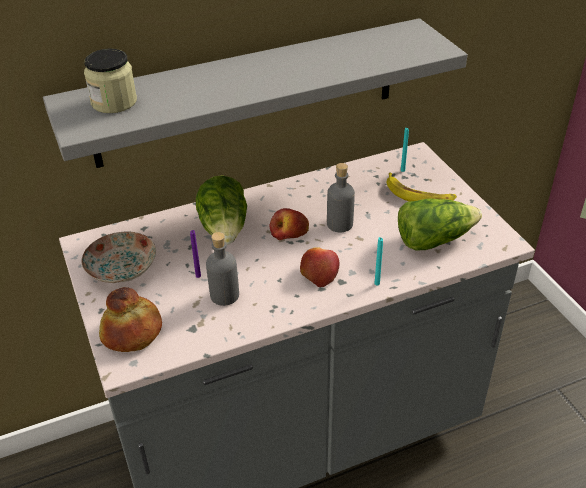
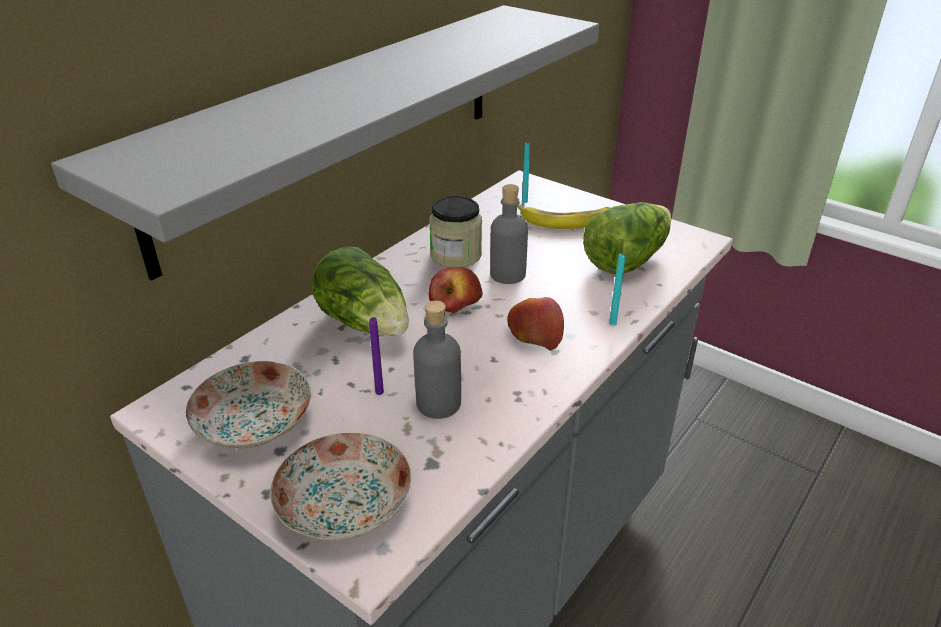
camera: 30 degrees left, 5 degrees down
(114, 102) = (193, 144): jar -> jar (456, 255)
(133, 332) = (345, 503): bread -> plate

